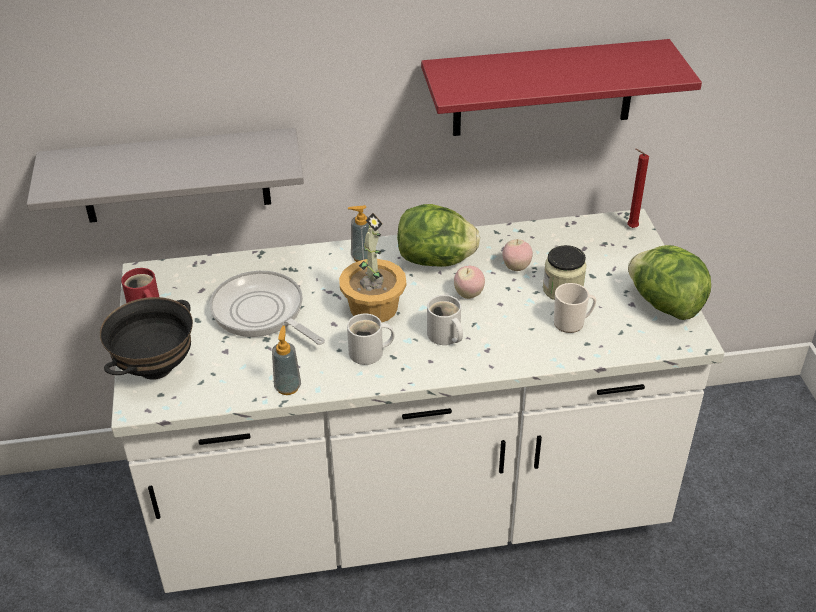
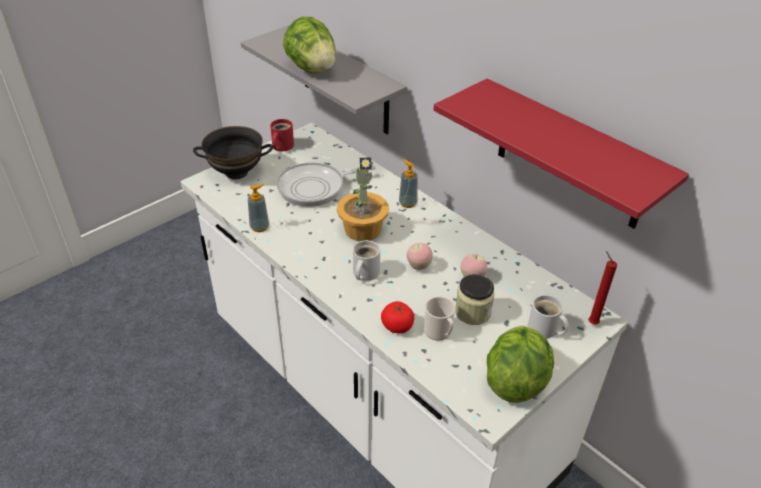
camera: 55 degrees right, 0 degrees up
(262, 313) = (315, 188): frying pan -> frying pan turned 120 degrees counterclockwise
(369, 353) = (318, 247): white mug -> white mug (544, 330)
(436, 261) = (438, 236): lettuce -> lettuce (312, 69)
(541, 347) = (397, 326): none -> tomato

